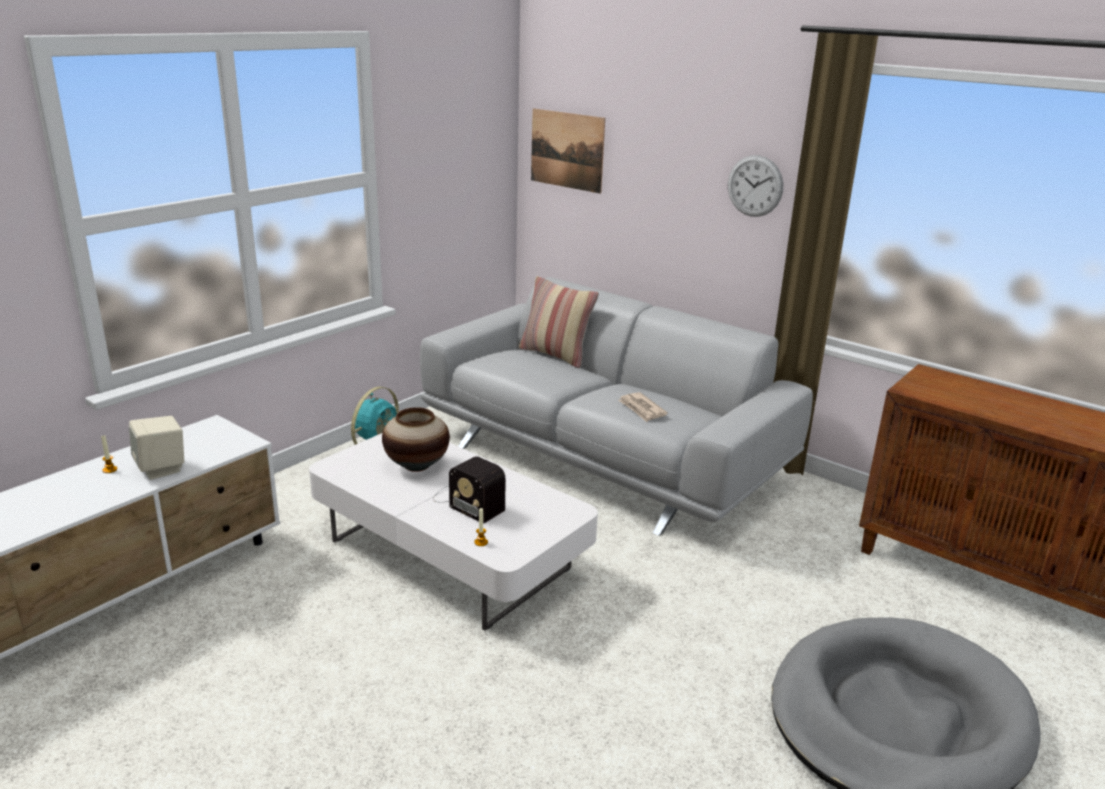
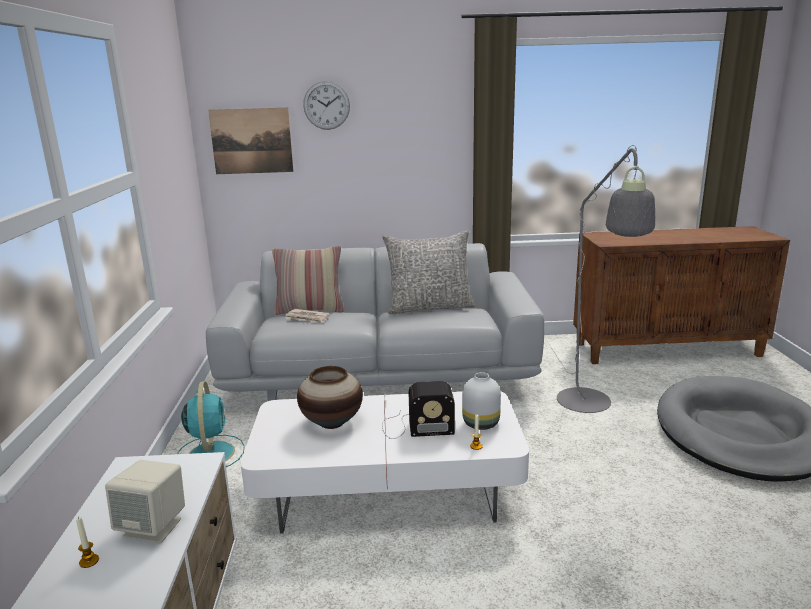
camera: 40 degrees left, 5 degrees down
(521, 527) = (480, 424): none -> white vase
(642, 409) = (441, 317): newspaper -> newspaper (307, 318)
(663, 395) = (429, 307): none -> grey pillow
(755, 186) = (432, 139): wall clock -> wall clock (326, 105)
(763, 590) = (588, 407): none -> grey floor lamp

